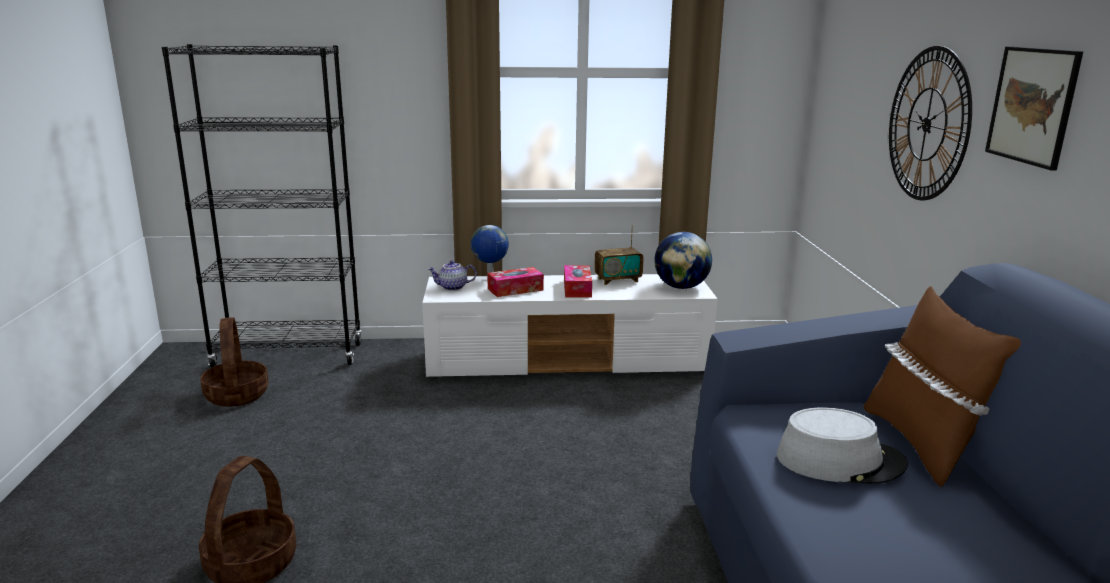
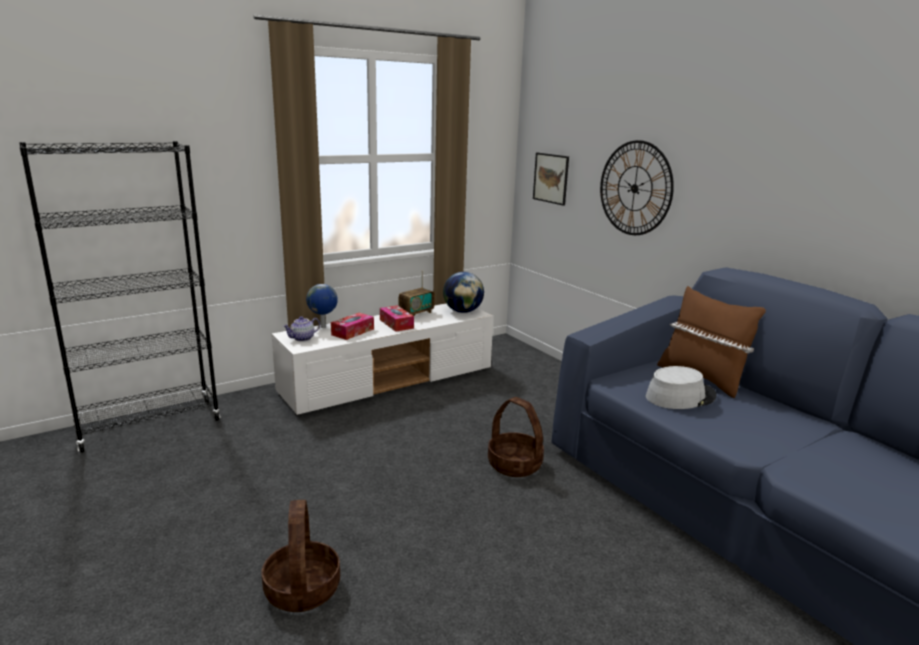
camera: 30 degrees left, 0 degrees up
(237, 395) = (136, 469): basket -> basket (515, 464)
(1032, 106) = (721, 177): picture -> picture (551, 178)

